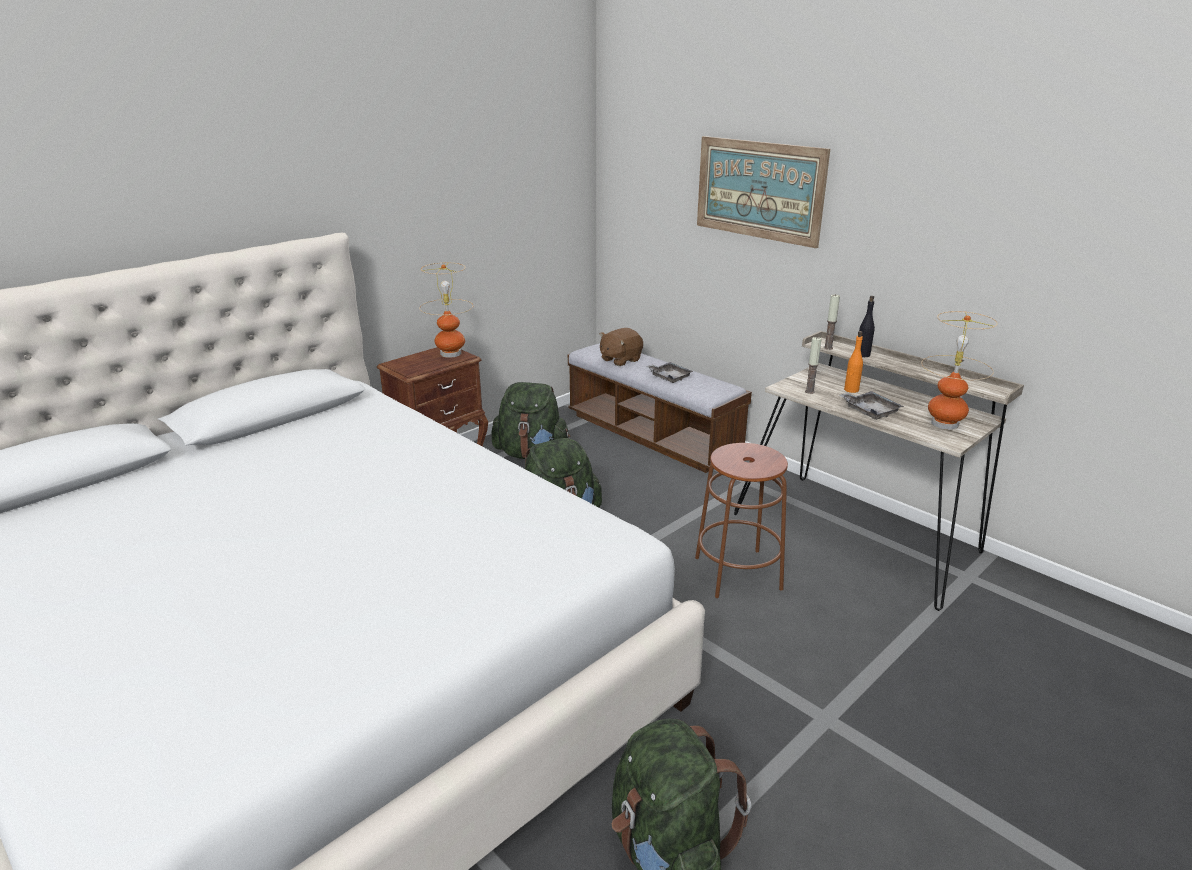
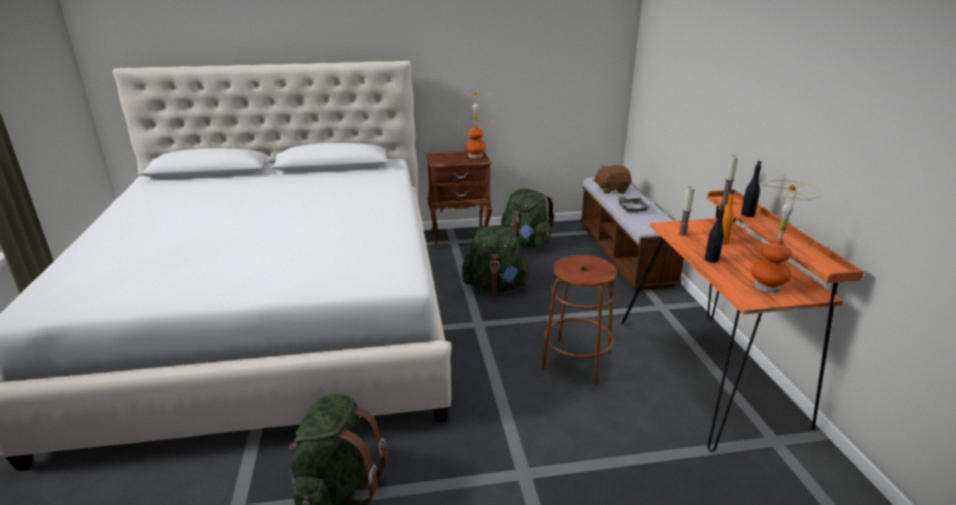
camera: 35 degrees right, 0 degrees up
(759, 190) = (717, 60): picture -> none
(859, 533) = (711, 372): beige desk -> orange desk
(869, 411) = (711, 259): grey tray -> black bottle

